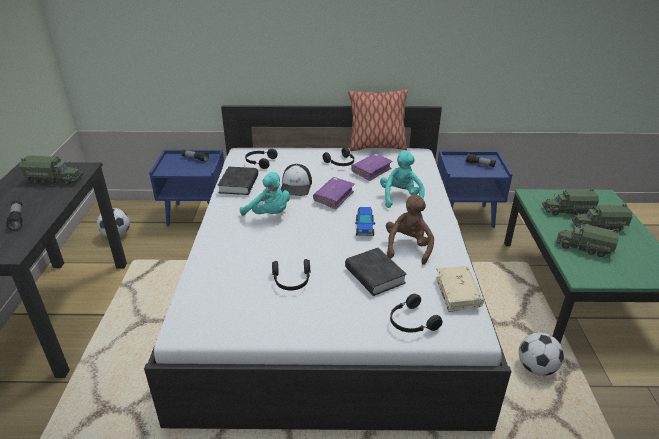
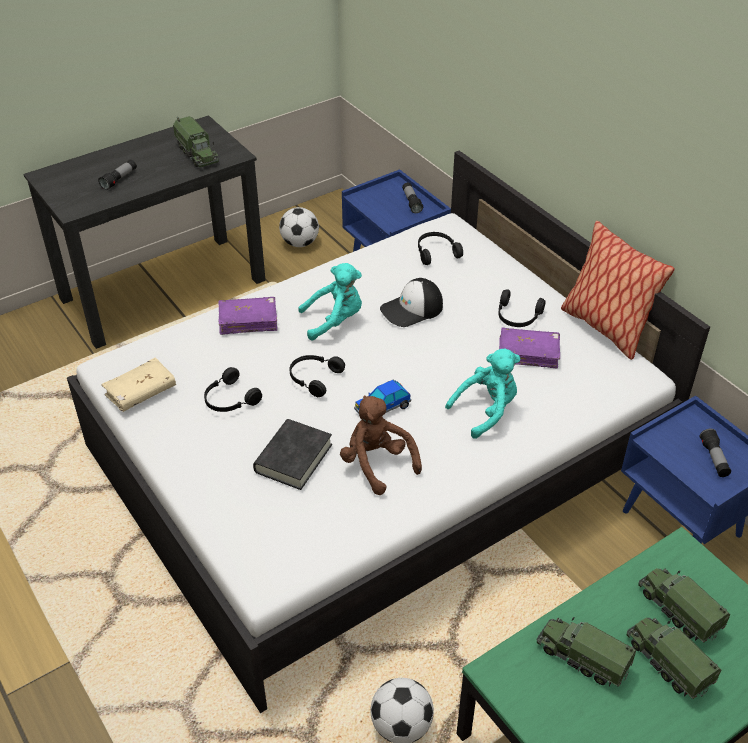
camera: 55 degrees right, 10 degrees up
(239, 184) = (369, 265): black book -> none
(269, 214) = (335, 321): turquoise plush toy -> turquoise plush toy turned 105 degrees counterclockwise
(334, 197) = (422, 351): purple book -> purple book (248, 321)
(408, 247) = (377, 464): brown plush toy -> brown plush toy turned 105 degrees counterclockwise
(411, 322) = (235, 522): black headphones -> black headphones (313, 378)
(457, 293) = (319, 543): beige book -> beige book (141, 392)
(583, 247) = (582, 657): toy truck -> toy truck turned 45 degrees counterclockwise

